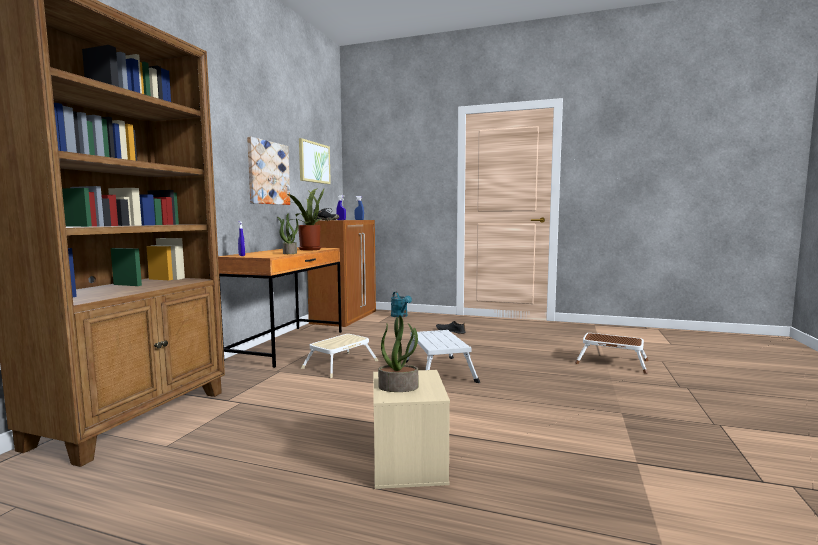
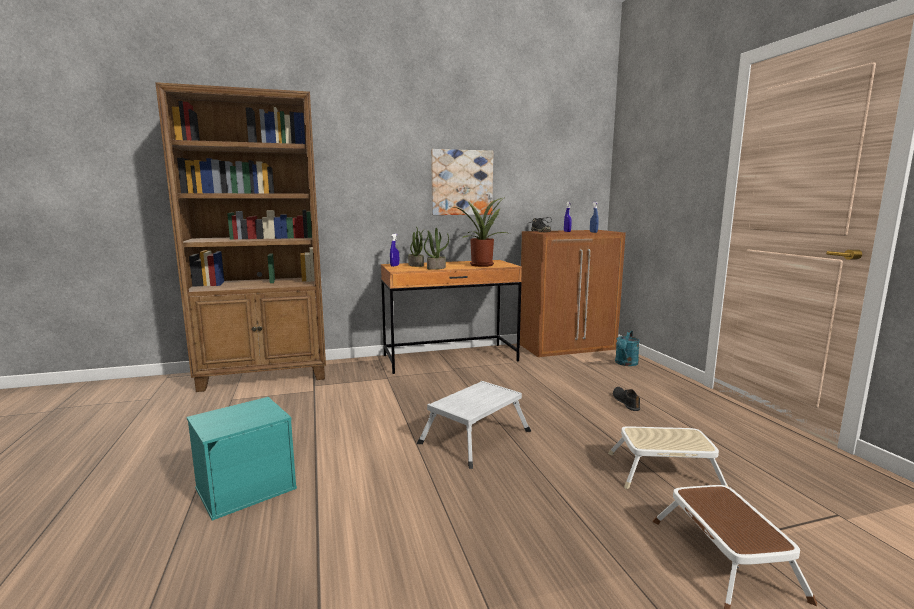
camera: 55 degrees right, 5 degrees up
(314, 162) = (546, 163): picture -> none
(340, 364) = (432, 391): beige step ladder -> beige step ladder (664, 471)
(399, 387) = (229, 415): potted plant -> potted plant (416, 265)
(407, 462) = (247, 487): beige storage box -> turquoise storage box

